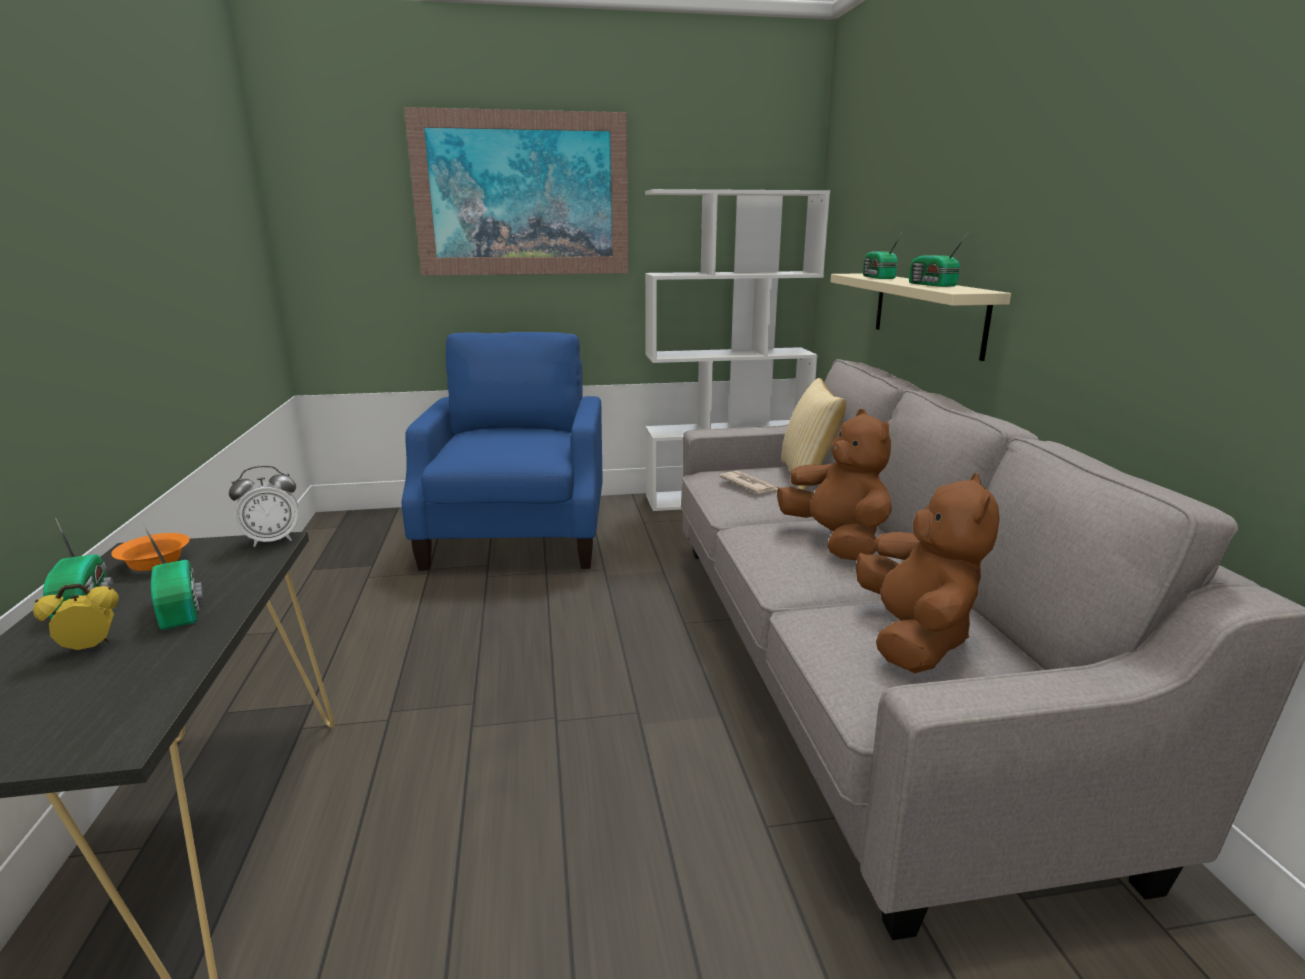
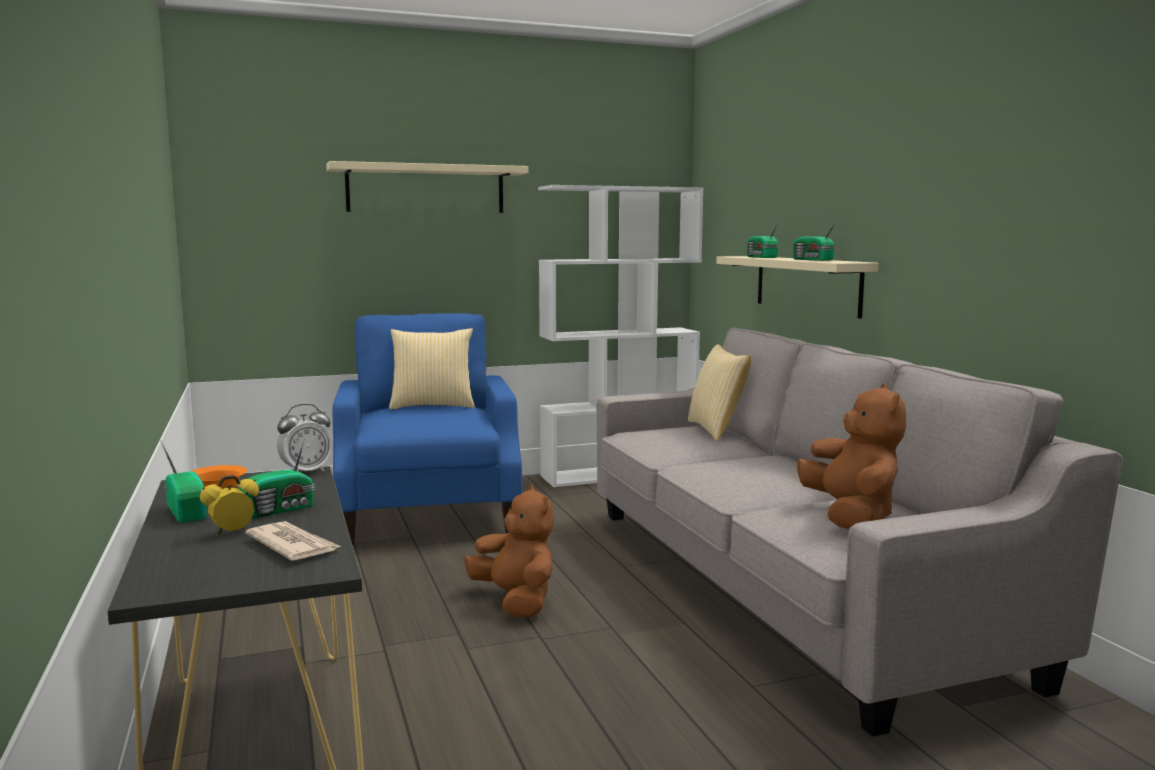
camera: 10 degrees left, 10 degrees down
(182, 608) = (280, 510): radio -> radio turned 90 degrees clockwise
(519, 430) = (432, 406): none -> pillow
(522, 195) = (426, 189): picture -> beige shelf
(749, 485) = (669, 438): newspaper -> newspaper (293, 545)
(836, 541) = (763, 468): brown plush toy -> brown plush toy (516, 601)

